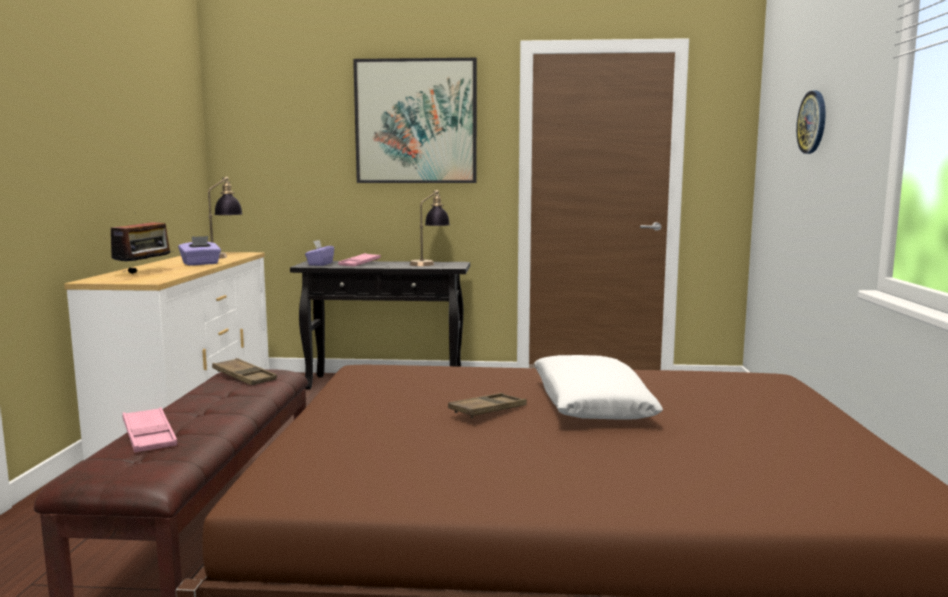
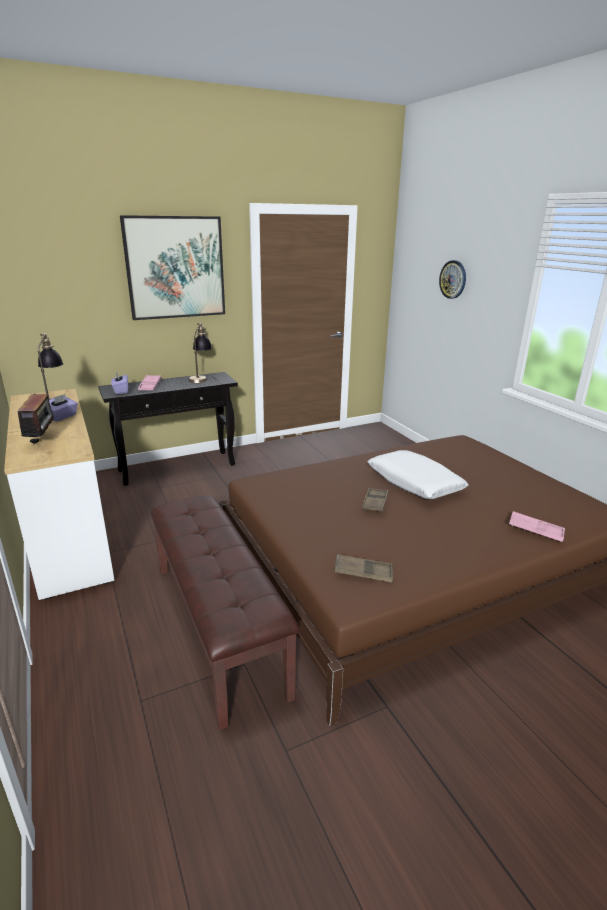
camera: 30 degrees left, 15 degrees up
(149, 436) = (215, 582): pink tray -> pink tray (535, 530)
(244, 377) = (187, 511): brown tray -> brown tray (363, 572)

